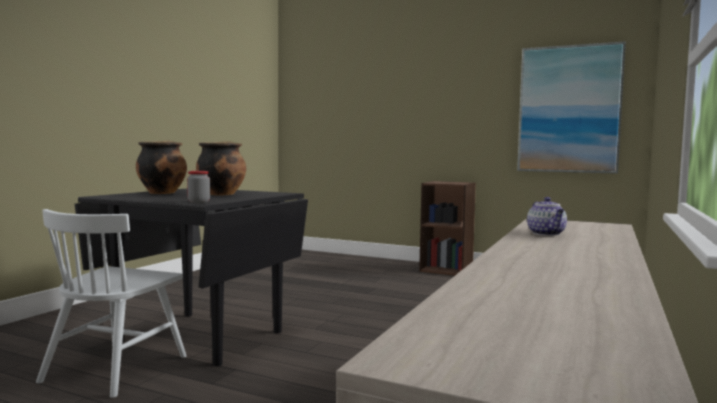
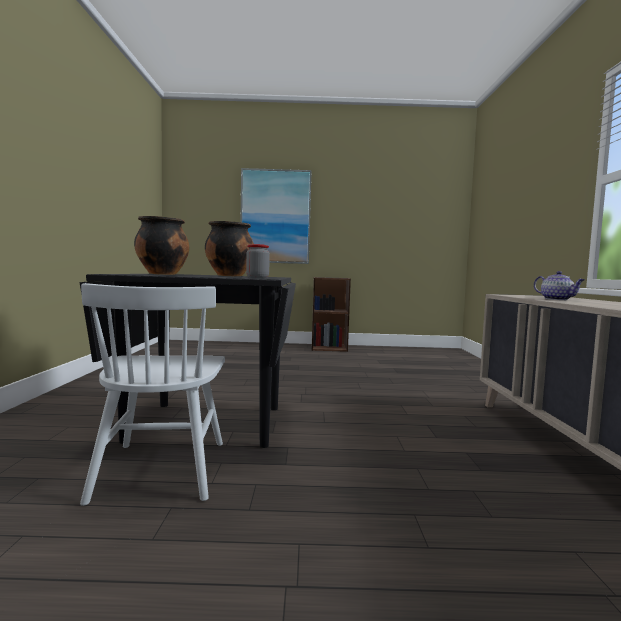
camera: 25 degrees left, 0 degrees up
(569, 109) = (415, 224): picture -> picture (275, 216)

